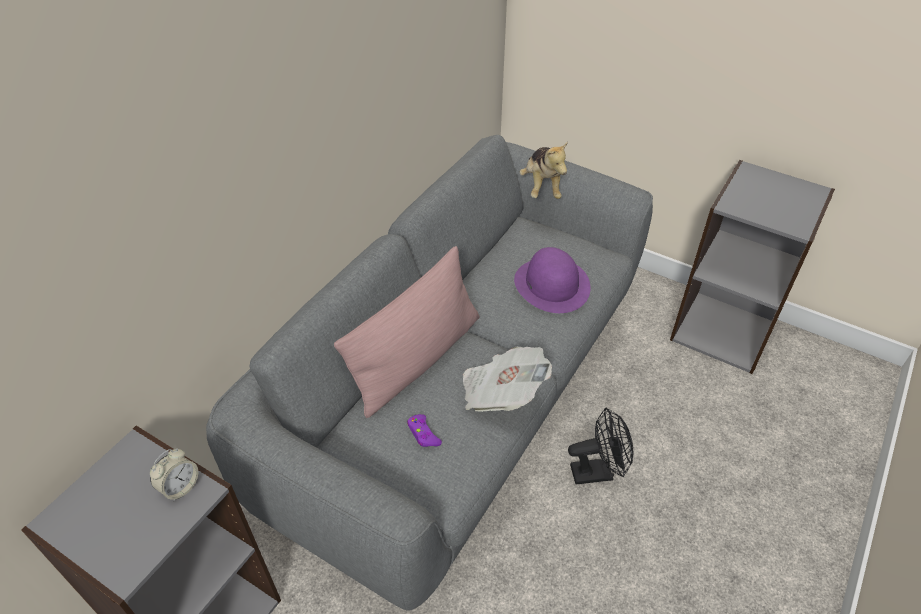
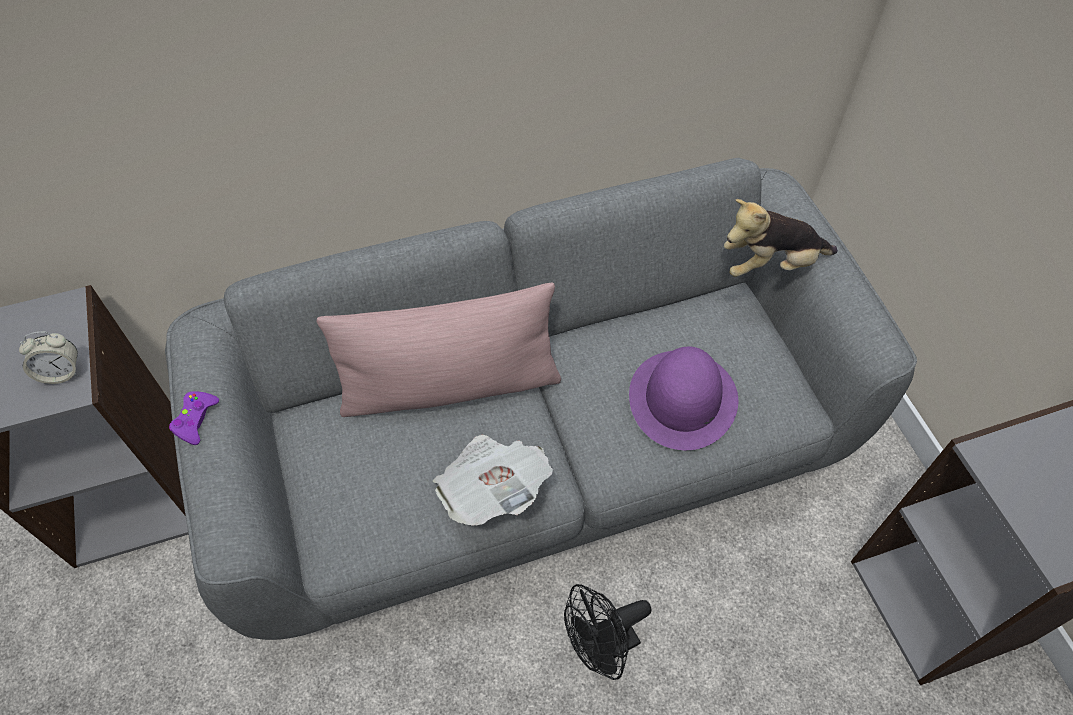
camera: 40 degrees right, 10 degrees up
(423, 434) = (371, 475): purple game controller -> purple game controller (195, 420)
(542, 187) = (770, 265): plush toy -> plush toy turned 45 degrees clockwise
(598, 471) = (601, 648): black fan -> black fan turned 120 degrees clockwise

